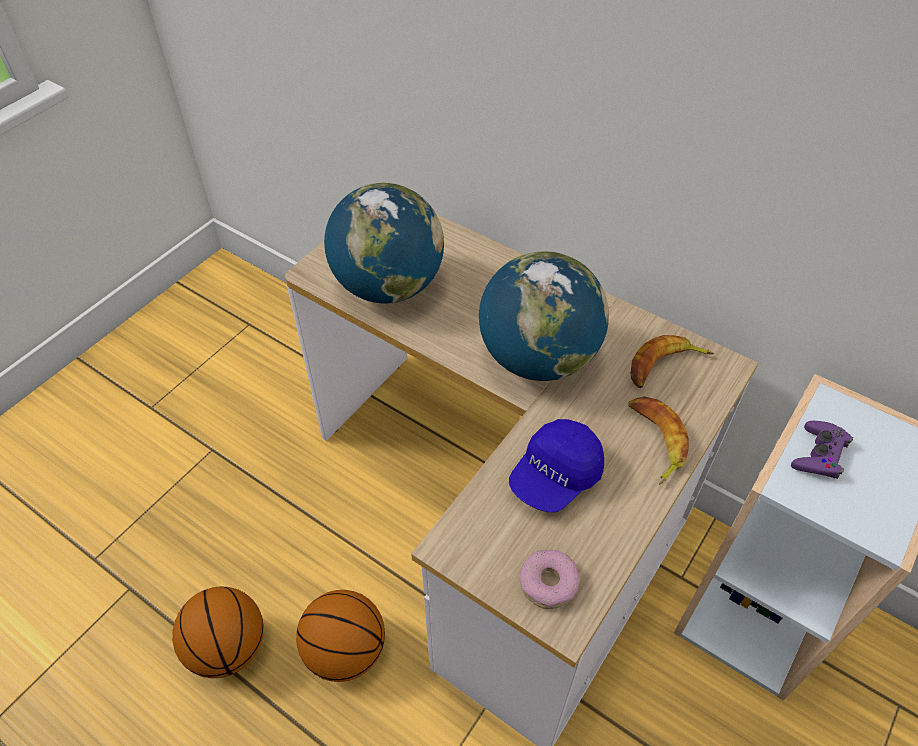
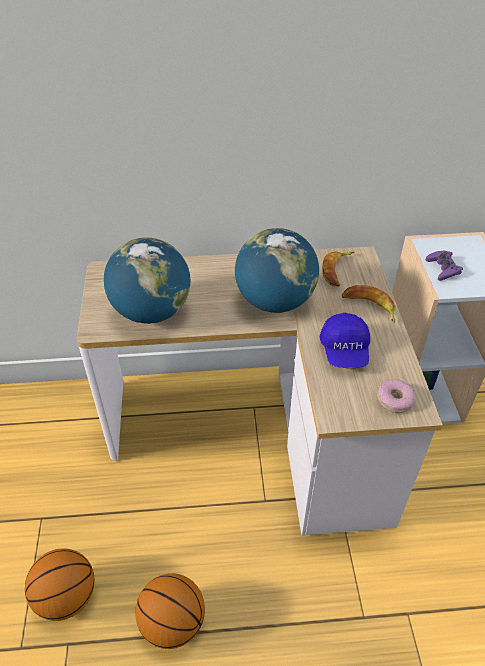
camera: 40 degrees left, 5 degrees down
(345, 650) = (245, 565): basketball -> basketball (66, 596)

